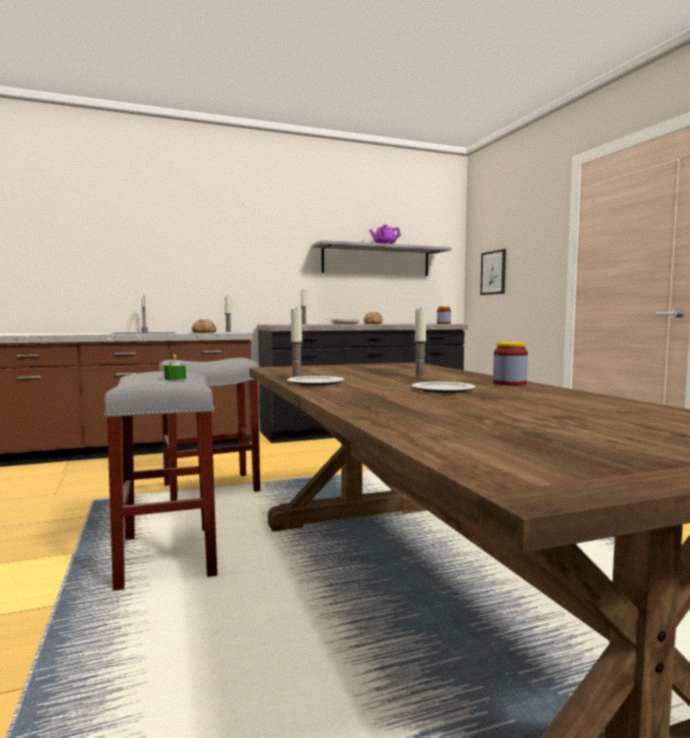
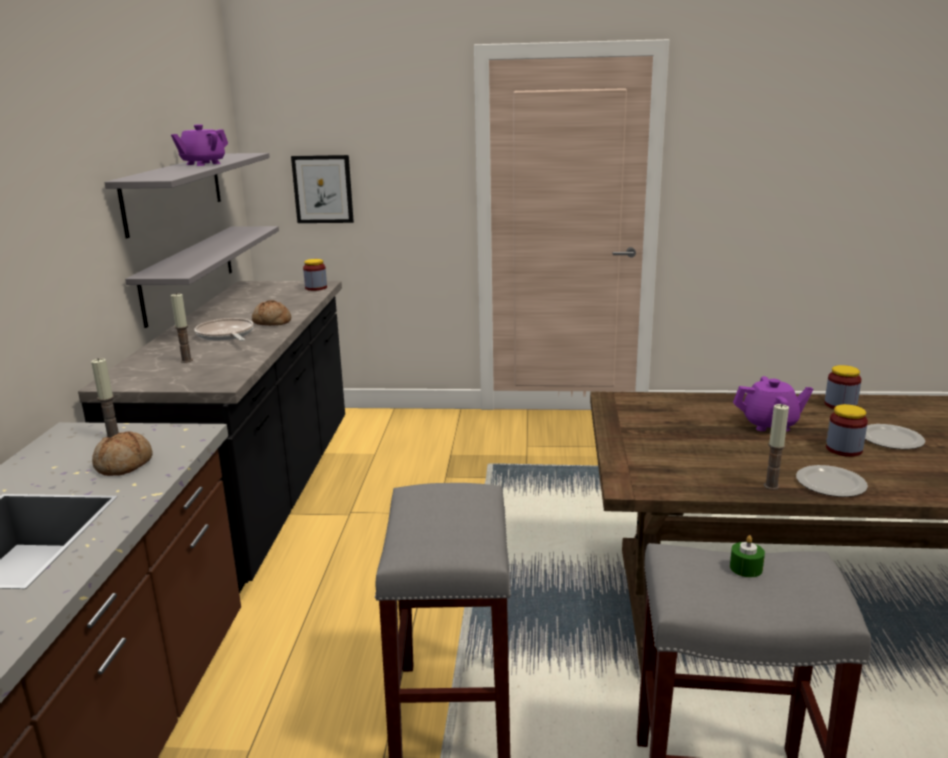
camera: 65 degrees left, 15 degrees up
(379, 304) = (189, 273): none -> grey shelf
(394, 384) = (844, 449): none -> jar
(420, 376) = (770, 424): candle -> purple teapot

